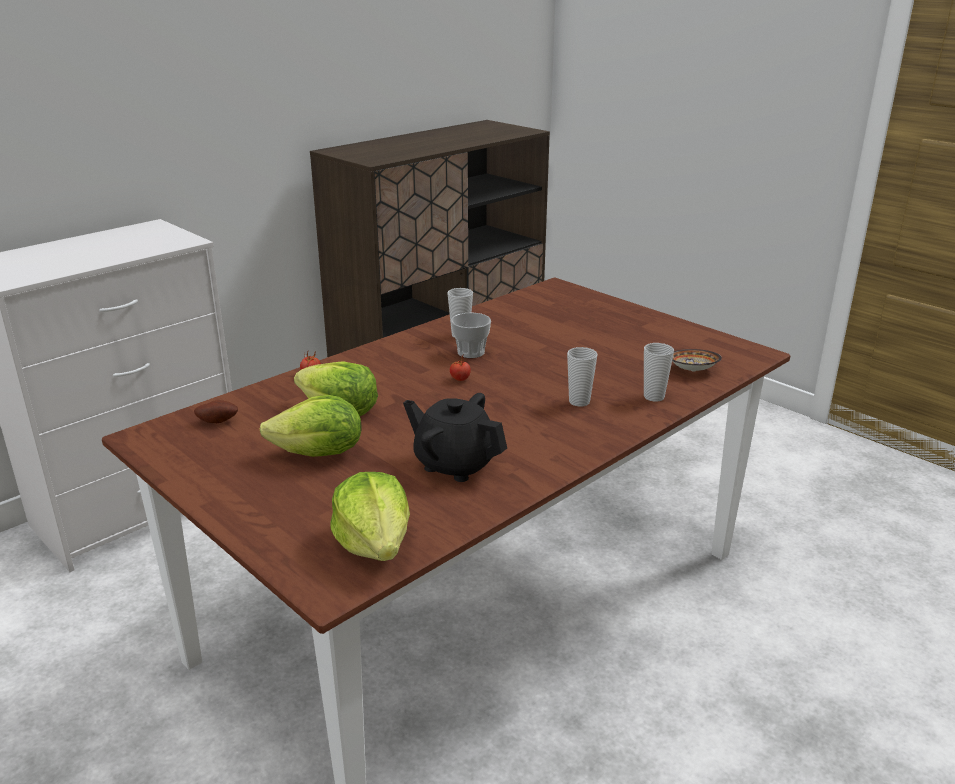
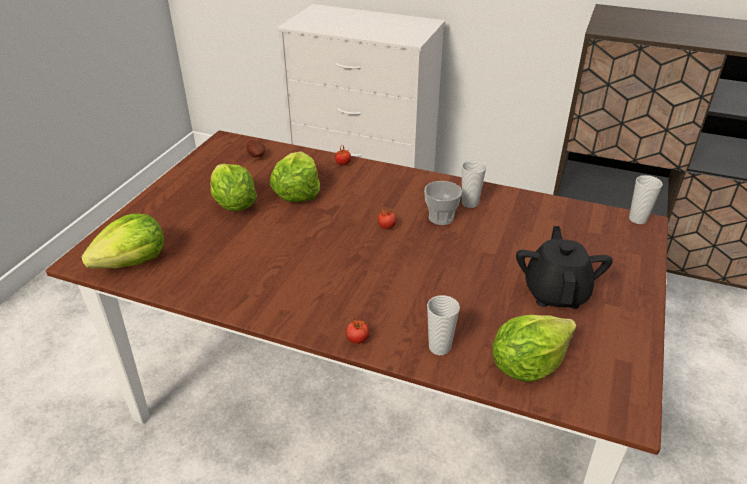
camera: 65 degrees right, 10 degrees up
(455, 464) = (248, 264): black teapot -> black teapot (556, 293)
(579, 402) = (393, 301): cup -> cup (637, 219)
(622, 429) = (357, 339): none -> tomato
(693, 370) = (527, 364): bowl -> lettuce

